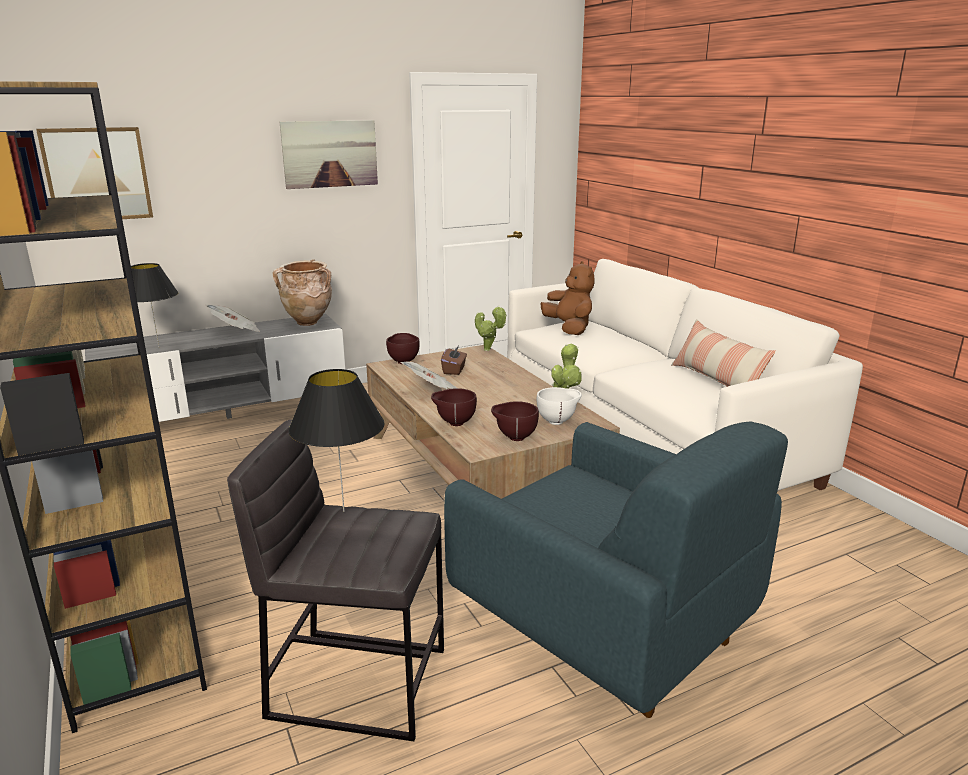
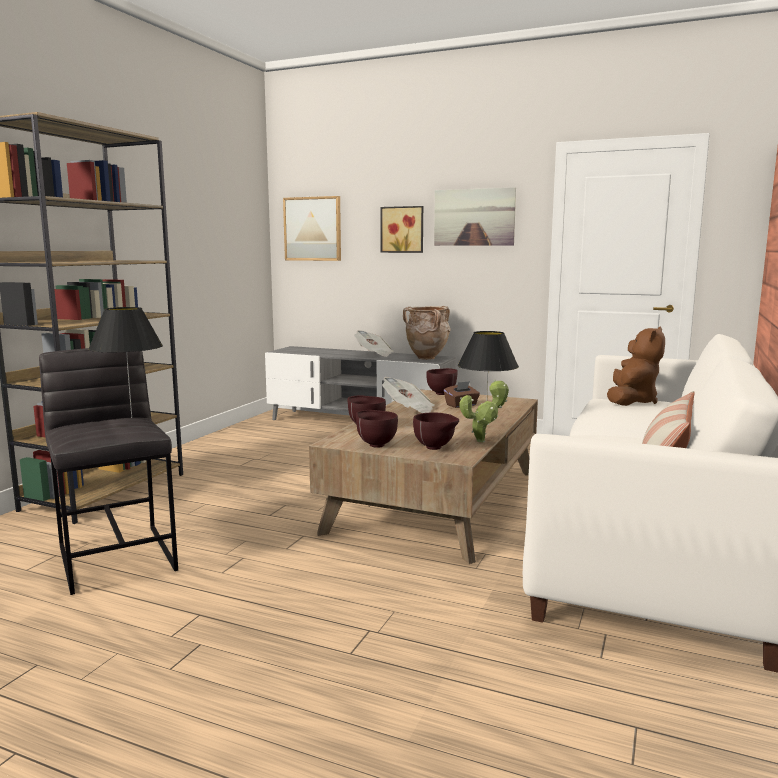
camera: 50 degrees right, 10 degrees down
(159, 348) = (313, 353): black table lamp -> black table lamp (486, 427)
(241, 171) = (402, 229): none -> picture
(489, 350) = (528, 402): potted plant -> none
(558, 422) = (435, 448): white bowl -> brown bowl
(604, 625) = (281, 618): blue armchair -> none

